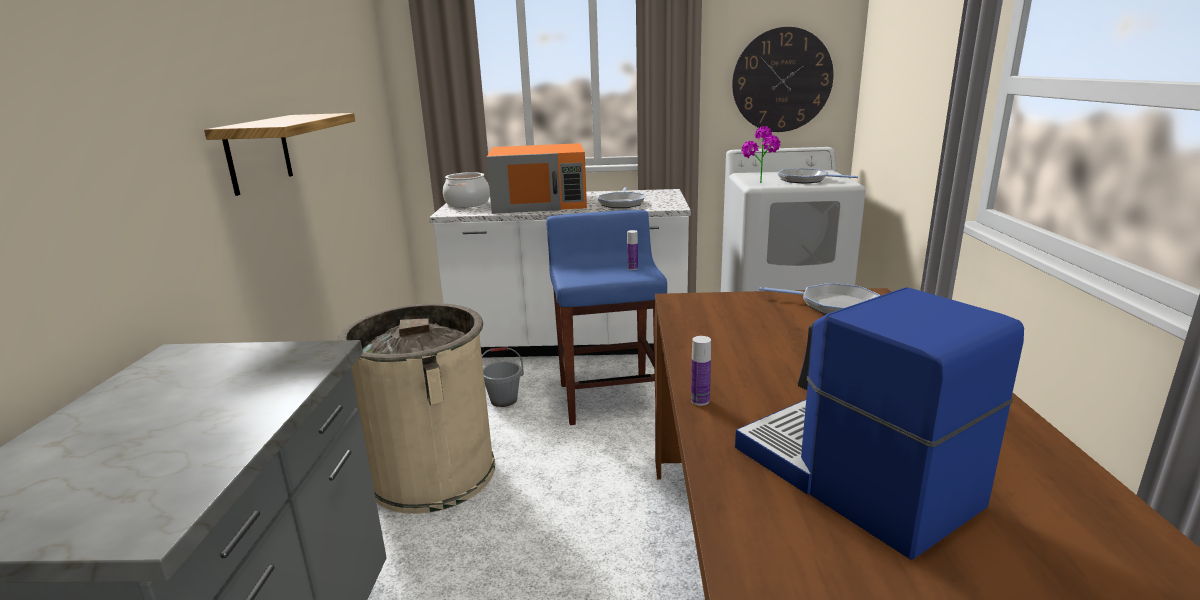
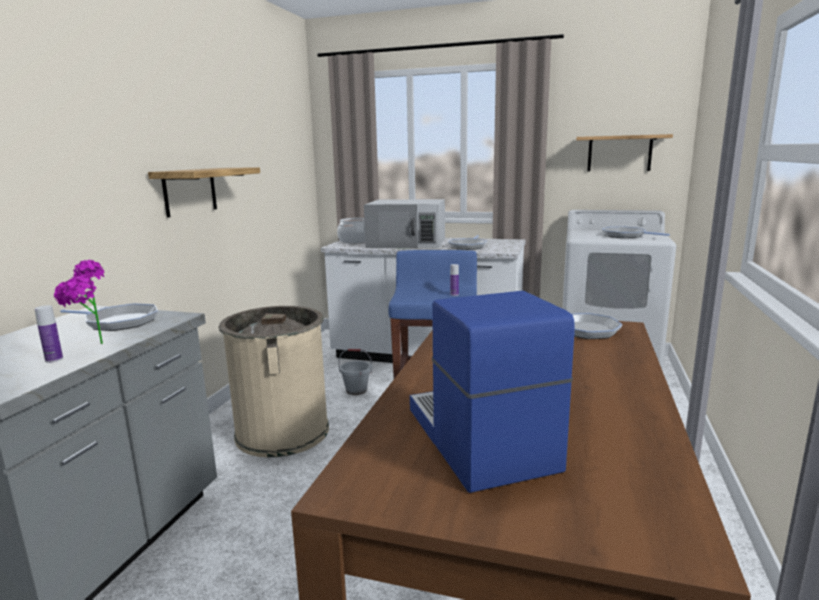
camera: 15 degrees right, 5 degrees down
(236, 370) = (119, 322): none -> frying pan
(540, 203) = (407, 243): orange microwave -> white microwave
(700, 401) = (413, 379): bottle -> bottle (54, 359)
(760, 184) = (582, 237): potted plant -> potted plant (90, 347)
(782, 80) = (619, 153): wall clock -> shelf

